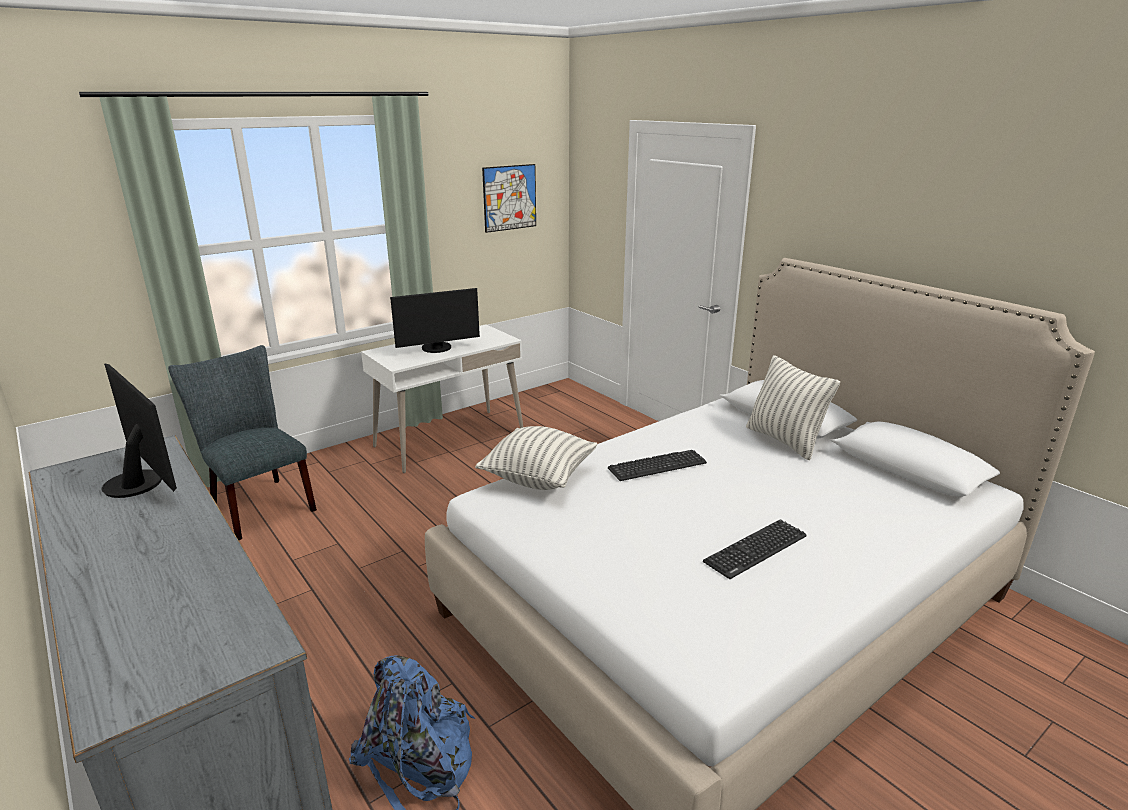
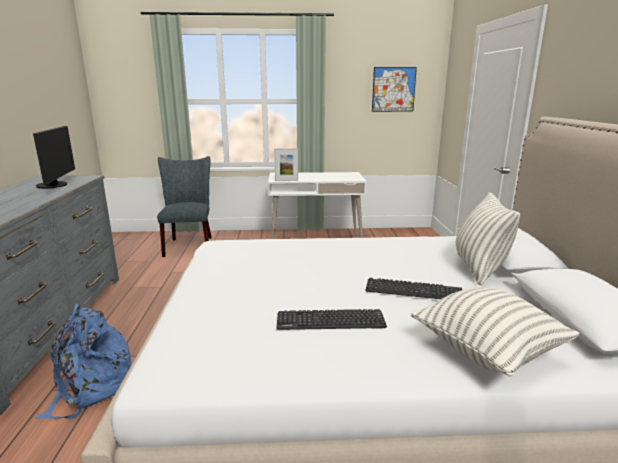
camera: 35 degrees right, 5 degrees down
(416, 363) = (286, 181): none -> picture frame
(437, 349) = (310, 177): monitor -> none
(538, 478) = (262, 243): pillow -> pillow (487, 352)
(657, 466) = (345, 256): keyboard -> keyboard (413, 290)

